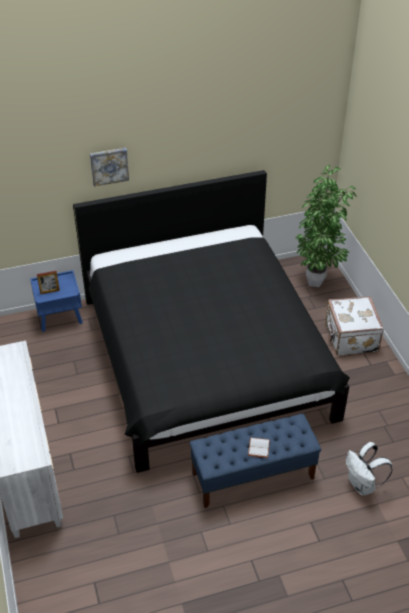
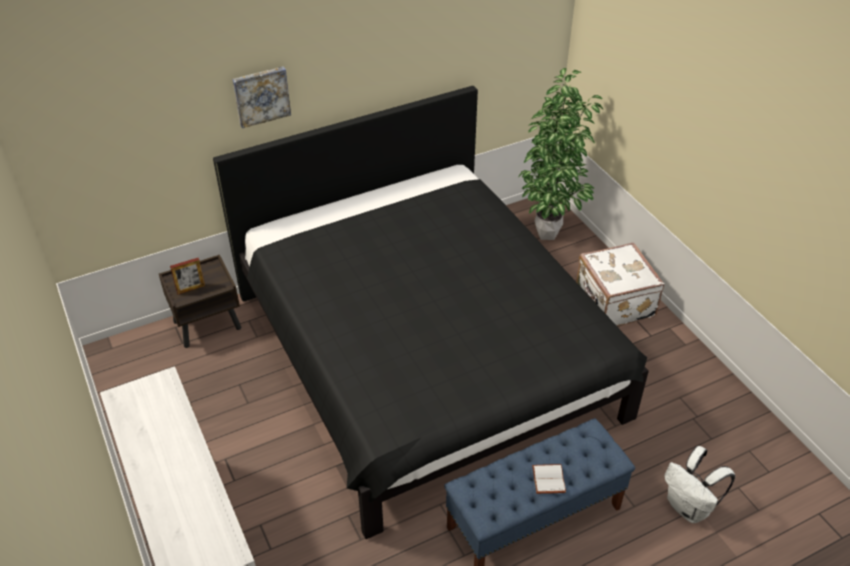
camera: 10 degrees left, 0 degrees up
(60, 318) = (208, 325): blue nightstand -> brown nightstand

